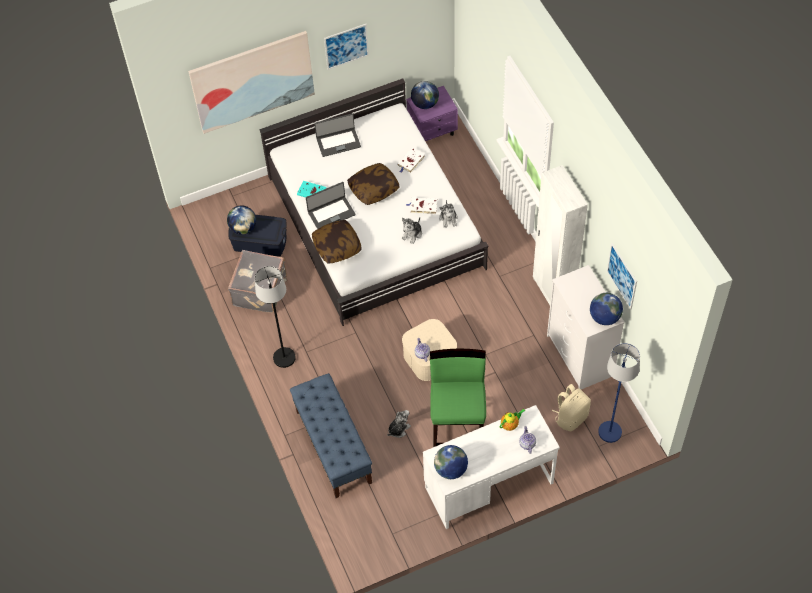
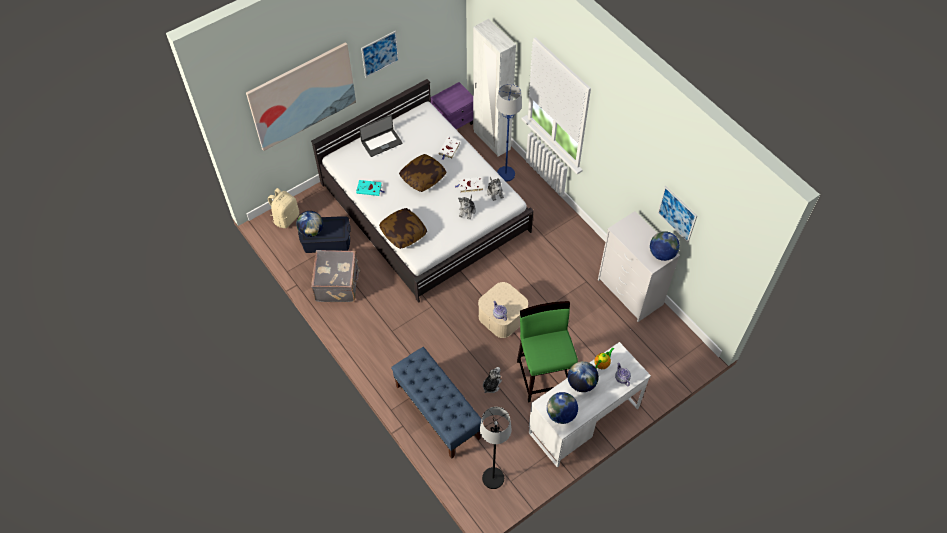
camera: 15 degrees left, 0 degrees up
(284, 358) = (373, 340): black floor lamp -> black floor lamp (493, 478)
(331, 213) = (391, 204): laptop -> none
(425, 104) = (447, 99): globe -> globe (581, 383)
(552, 294) = (592, 243): white wardrobe -> white wardrobe (491, 141)
(571, 417) = (637, 347): beige backpack -> beige backpack (286, 218)
(610, 432) = (674, 353): blue floor lamp -> blue floor lamp (506, 174)

